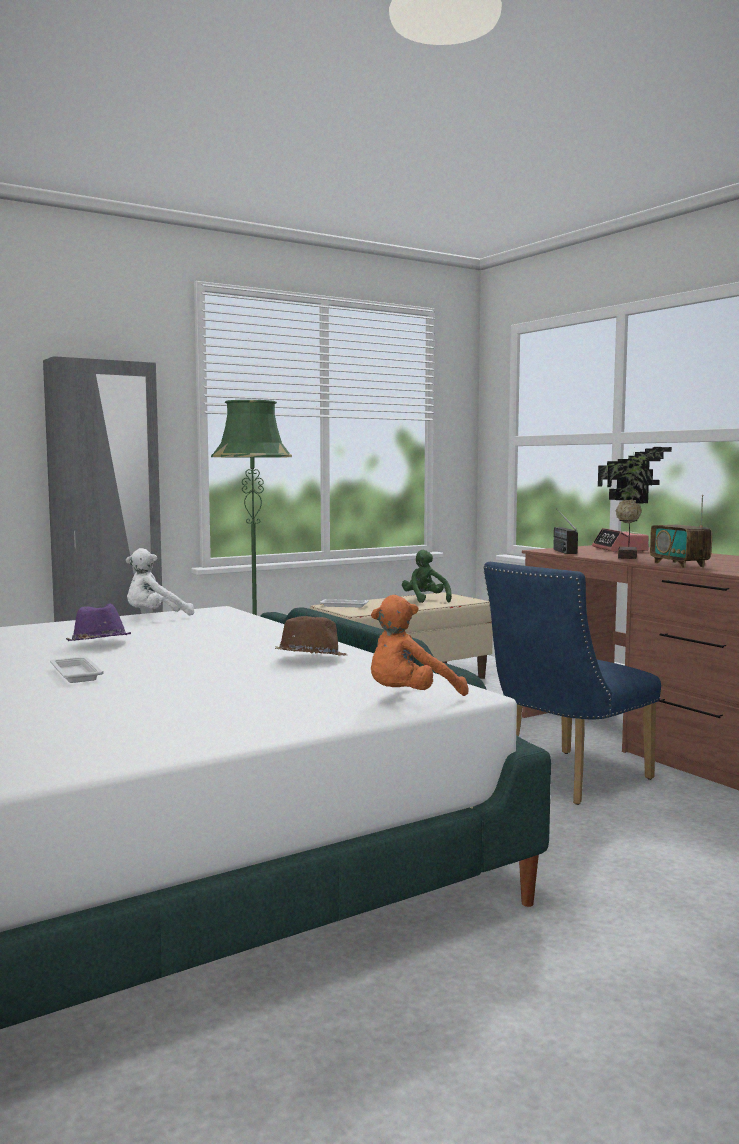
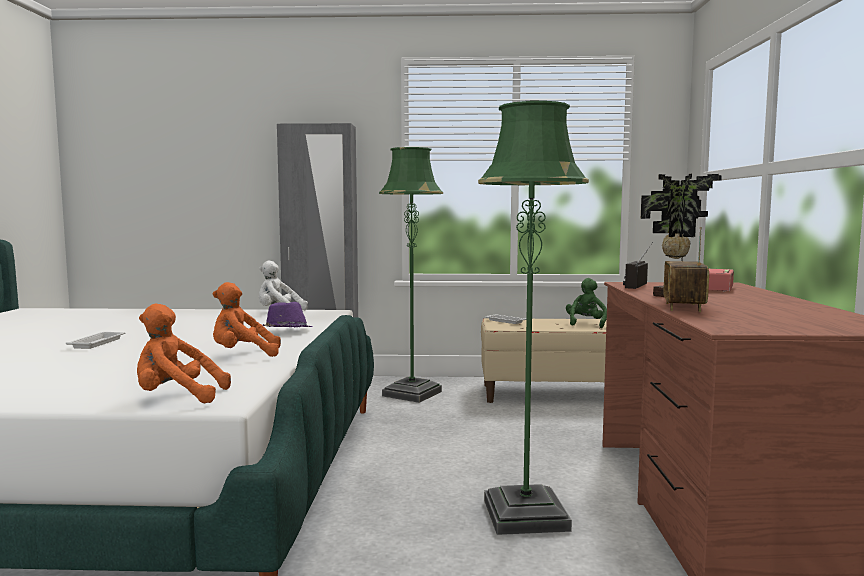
camera: 35 degrees right, 0 degrees up
(99, 644) = (181, 326): purple hat -> purple hat (286, 331)
(310, 659) = (243, 355): brown hat -> orange plush toy
(565, 780) = (525, 515): blue chair -> green floor lamp

